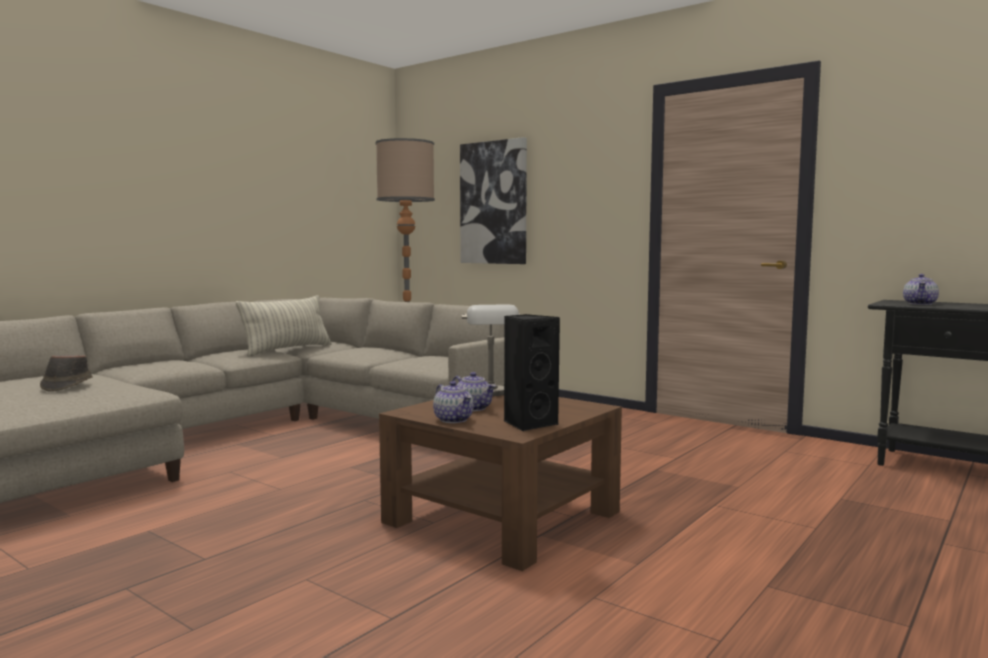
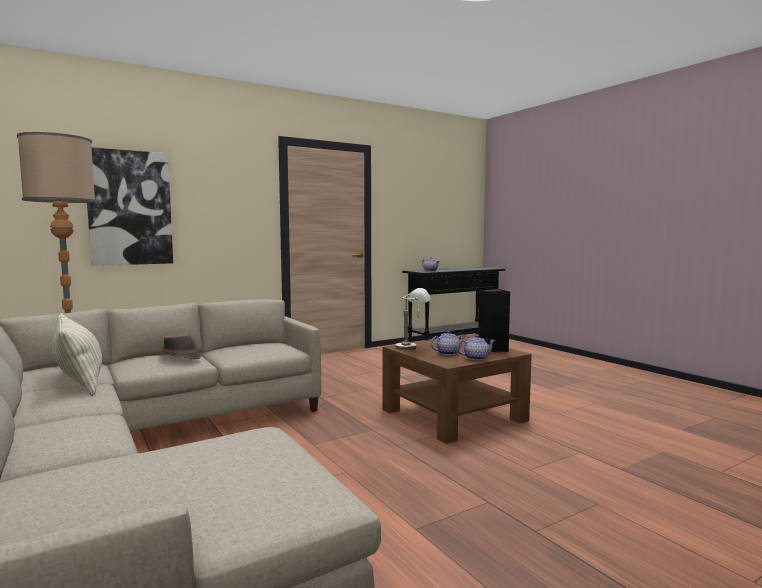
camera: 70 degrees left, 0 degrees up
(66, 385) = (186, 467): brown hat -> brown hat (180, 357)

